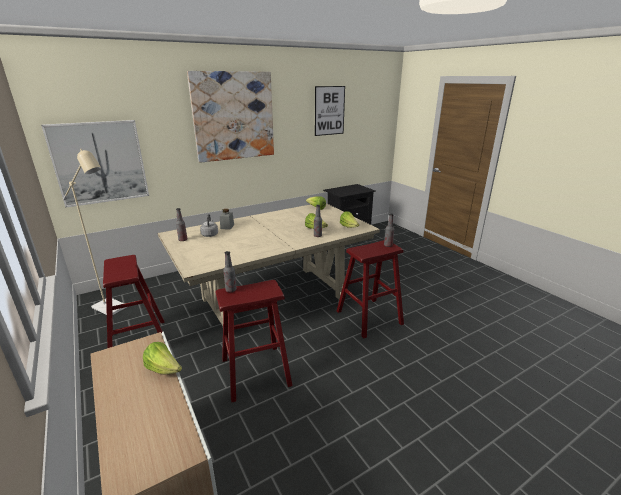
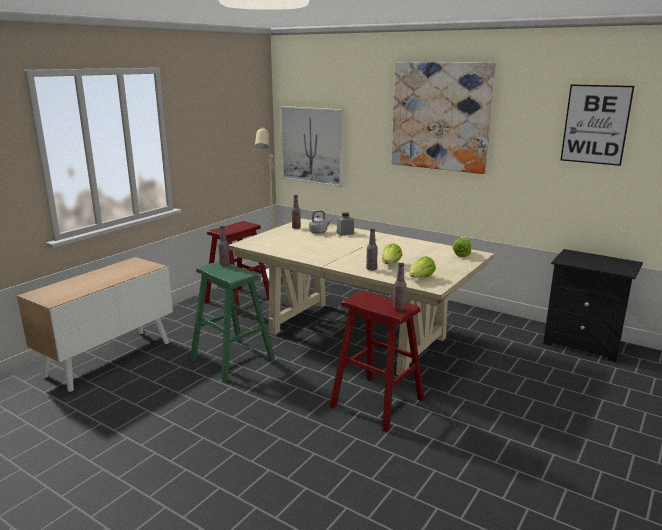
camera: 65 degrees right, 5 degrees down
(164, 369) = (125, 277): lettuce -> none
(255, 372) = (232, 359): red stool -> green stool

